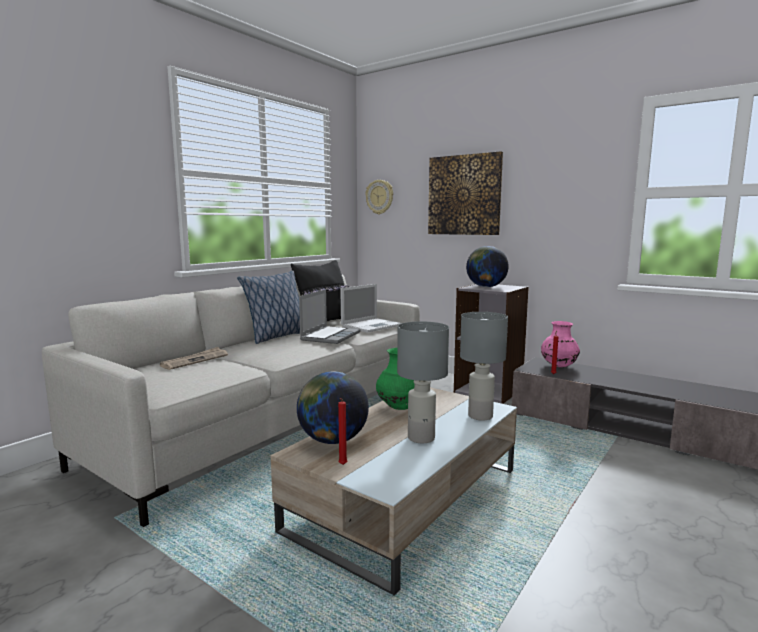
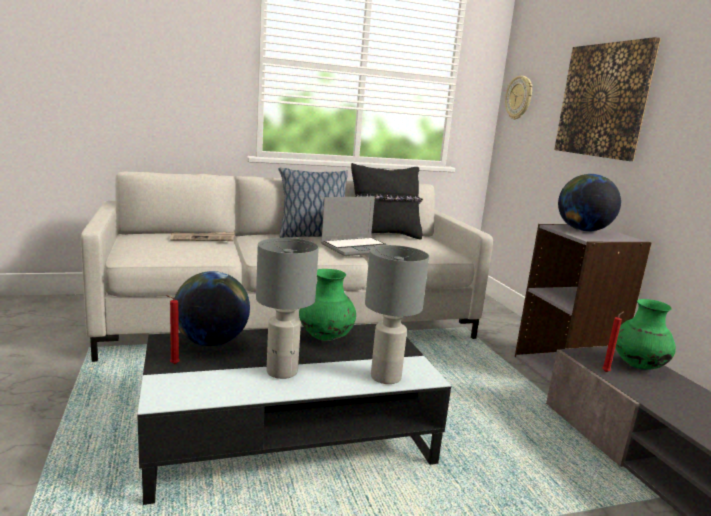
camera: 35 degrees right, 5 degrees up
(372, 325) = (425, 248): laptop -> none
(407, 498) = (288, 435): beige coffee table -> black coffee table
(558, 366) = (637, 366): pink vase -> green vase

